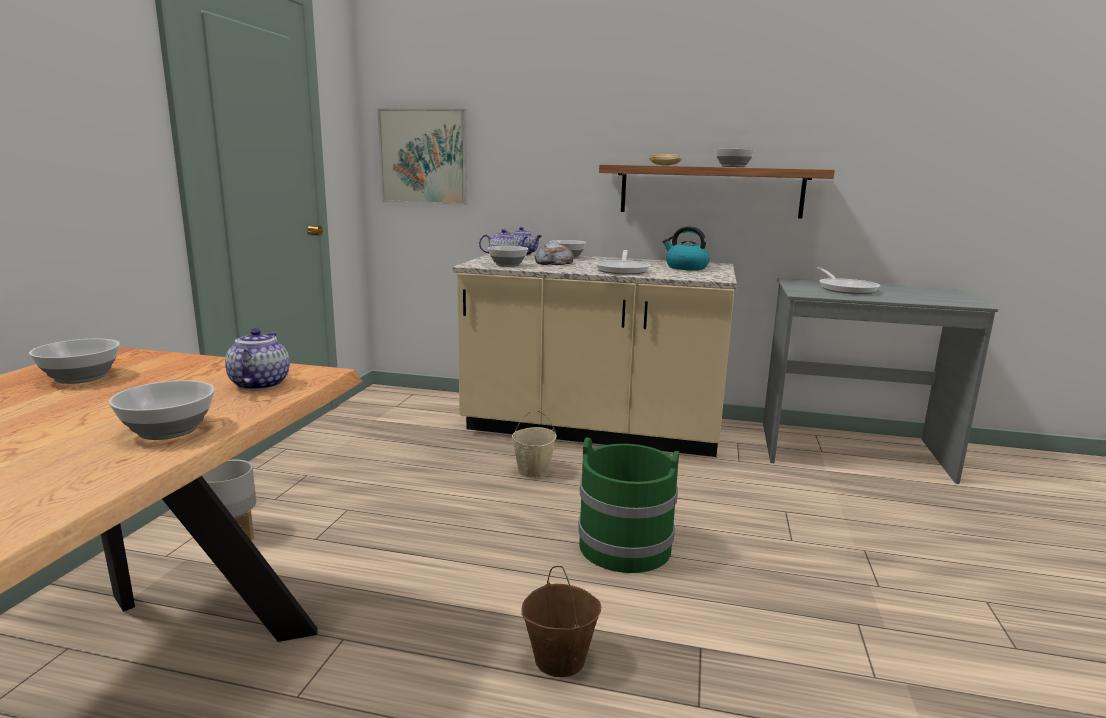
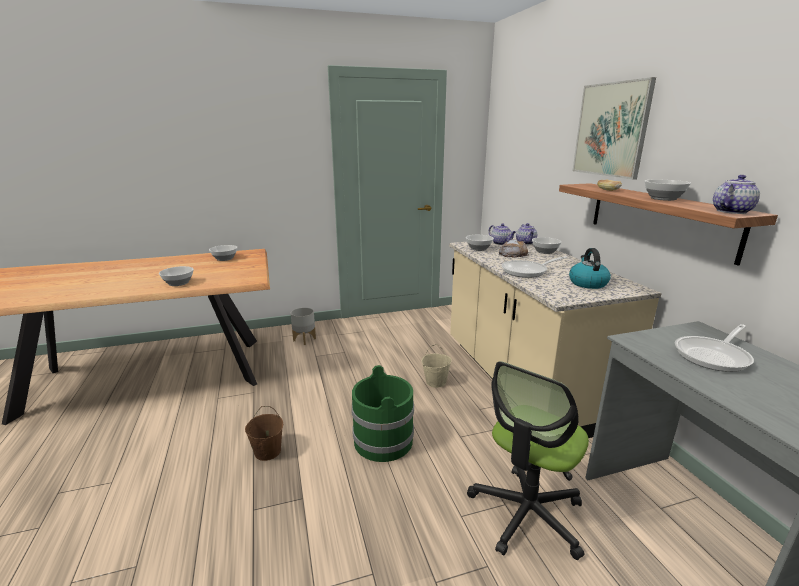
camera: 60 degrees right, 5 degrees up
(259, 384) = (234, 277): teapot -> teapot (731, 211)
(423, 157) = (506, 166): picture -> picture (611, 130)
(804, 506) = (526, 514): none -> office chair

